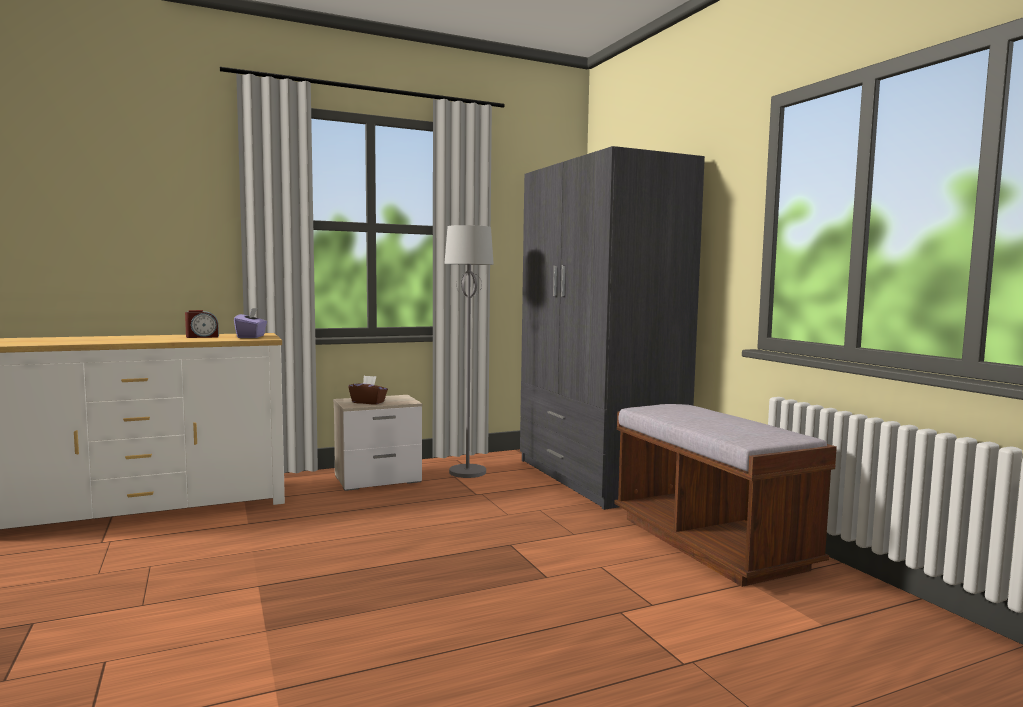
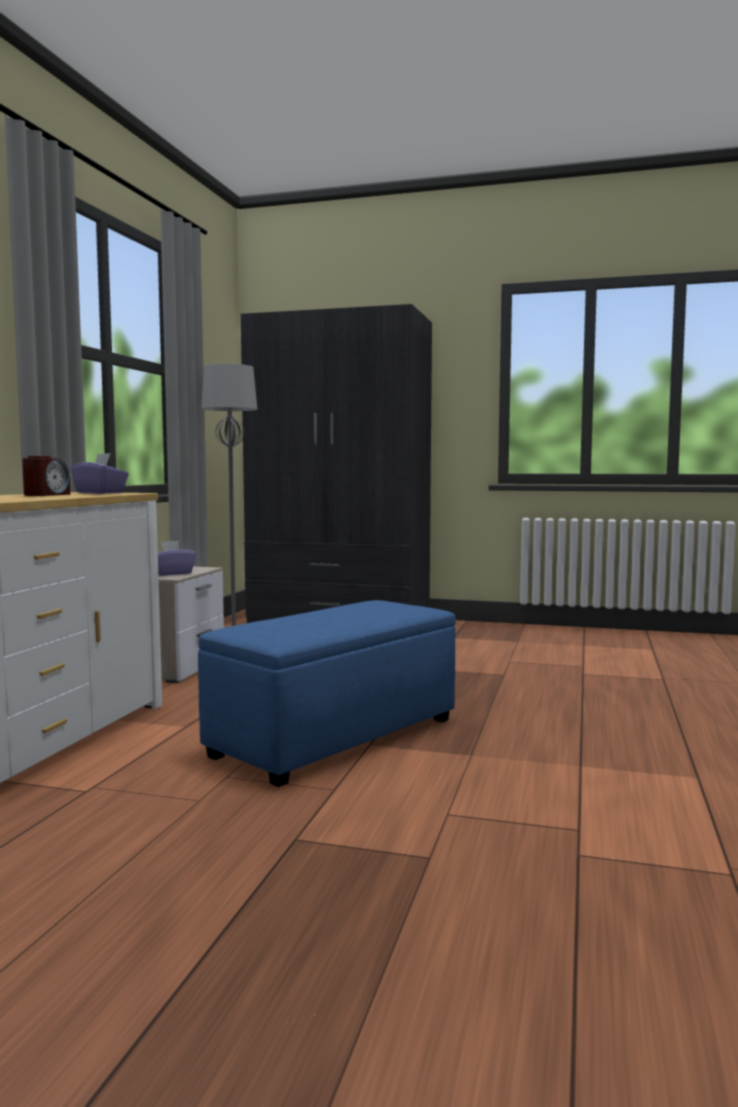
camera: 50 degrees left, 0 degrees up
(268, 570) = (337, 736): none -> blue ottoman
(368, 402) = (171, 573): brown tissue box -> purple tissue box
(709, 542) = (514, 636): brown bench -> none

